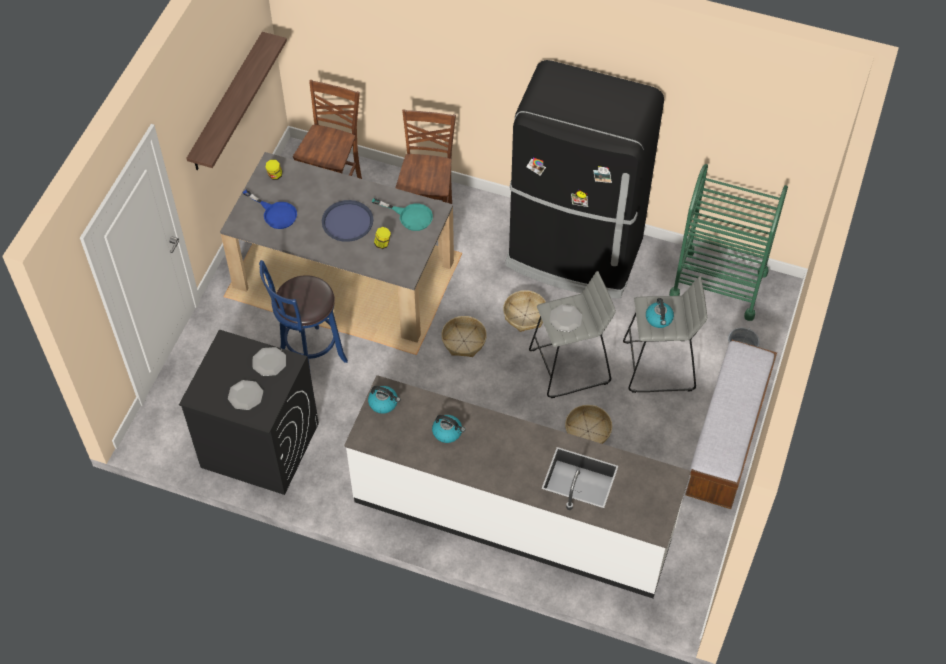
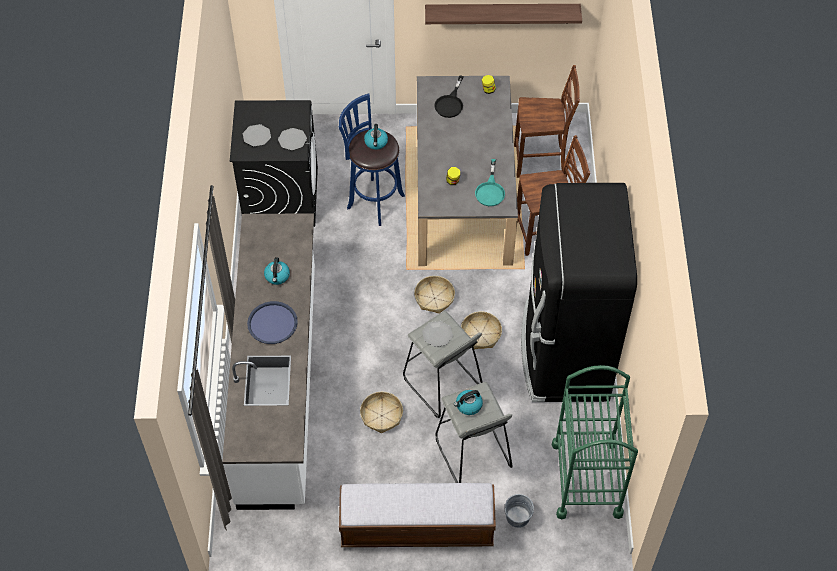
camera: 70 degrees right, 0 degrees up
(275, 213) = (450, 103): blue frying pan -> black frying pan
(347, 221) = (464, 151): blue tray -> blue tray (272, 323)
(384, 403) = (289, 226): kettle -> kettle (376, 142)

